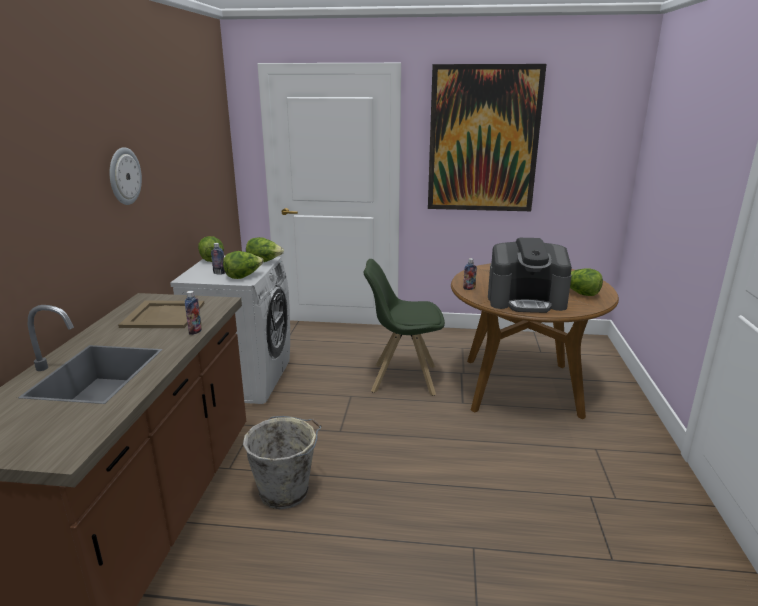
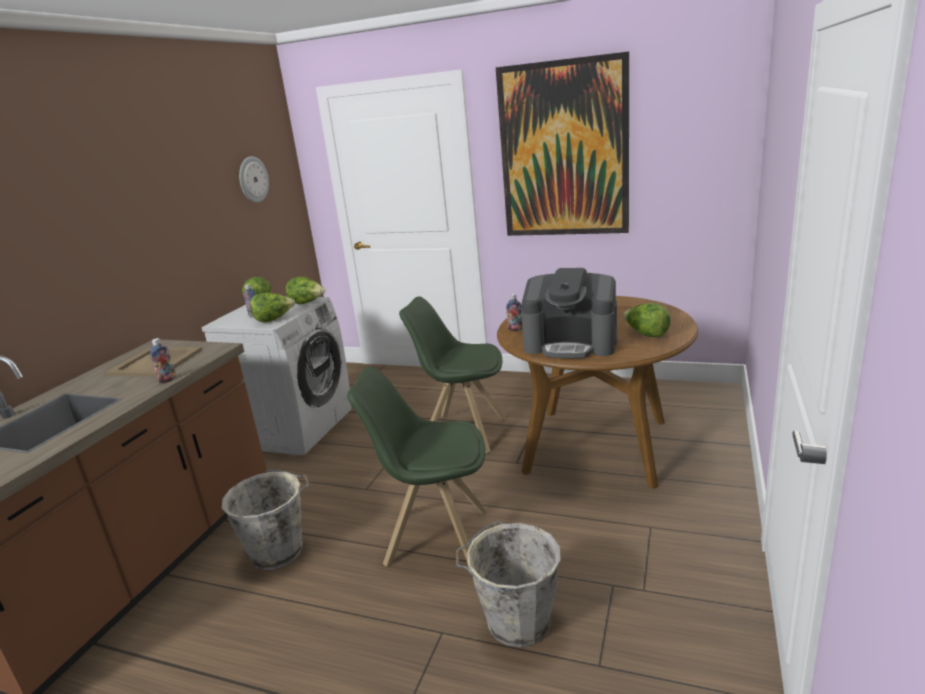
camera: 15 degrees right, 0 degrees up
(124, 176) = (132, 221): wall clock -> wall clock (253, 179)
(427, 469) = (436, 538): none -> green chair
(530, 532) = (515, 622): none -> grey bucket

